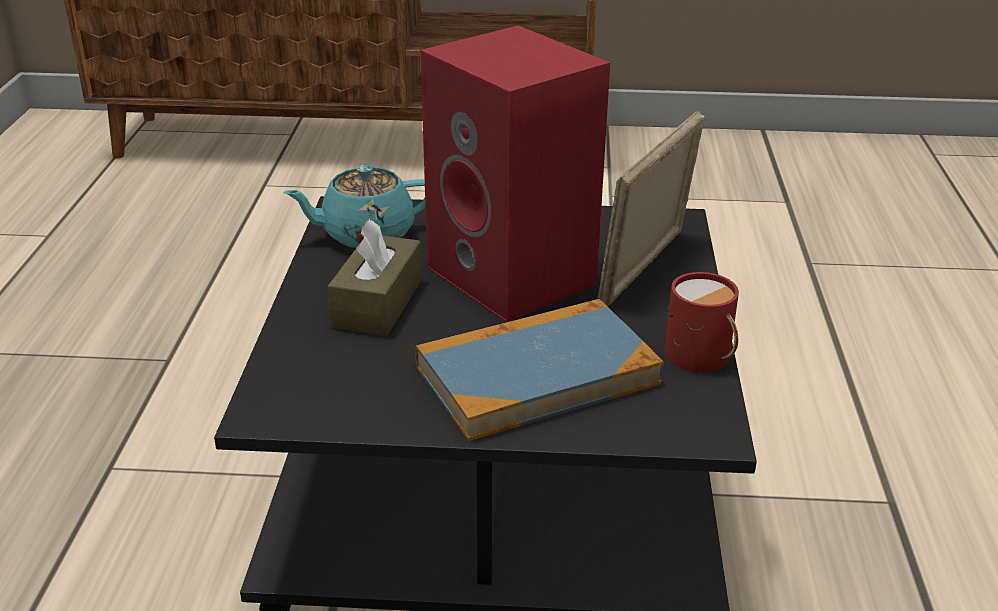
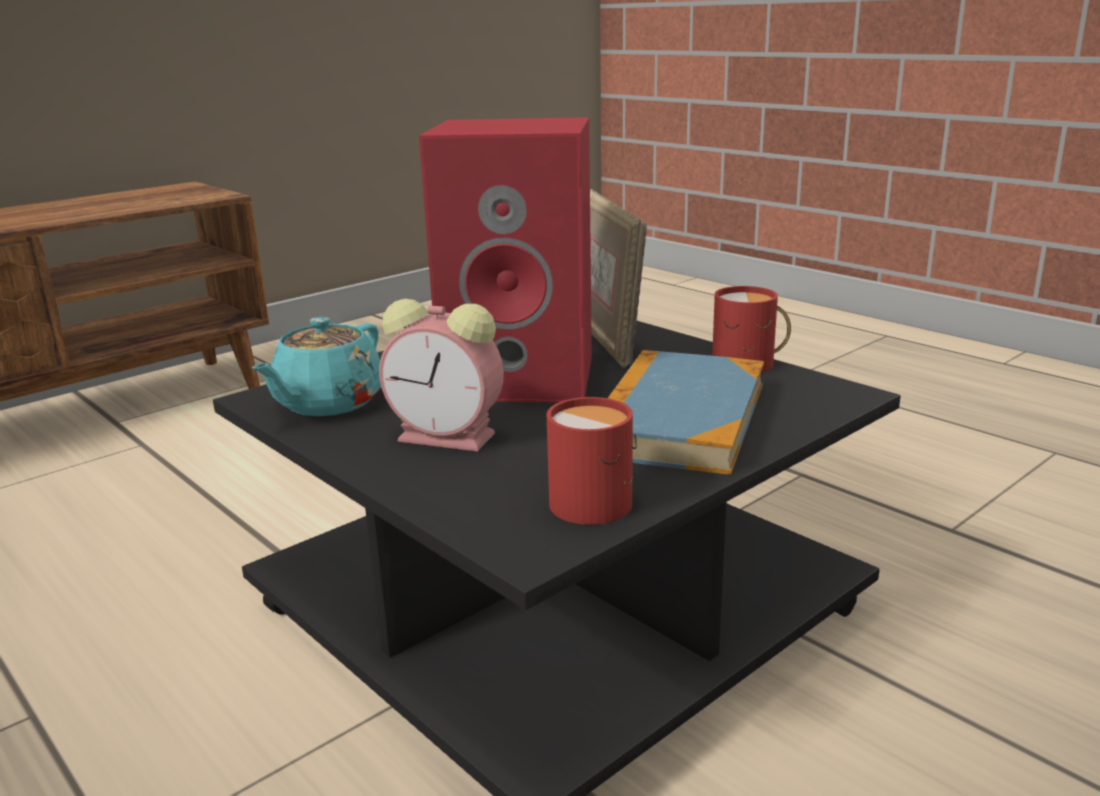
camera: 45 degrees left, 10 degrees down
(358, 404) = (597, 500): none -> red mug
(378, 303) = (451, 437): brown tissue box -> alarm clock

